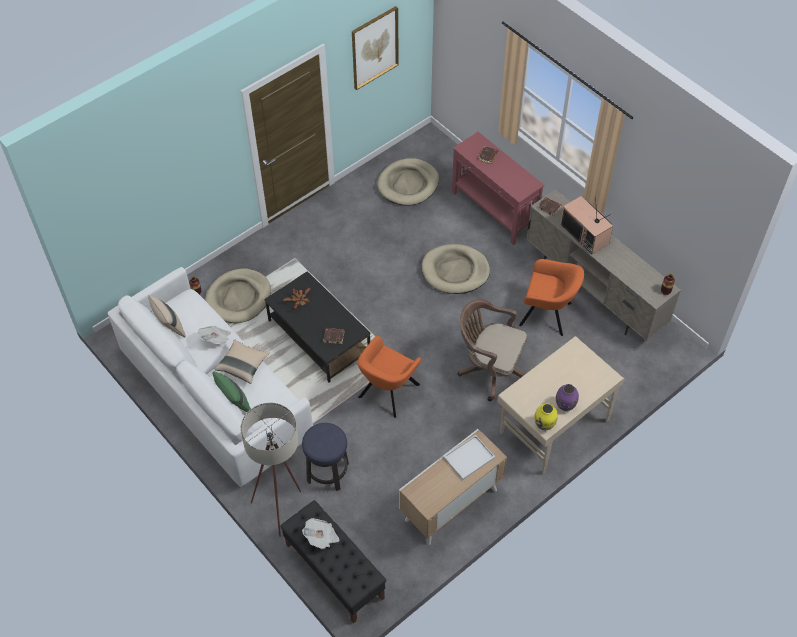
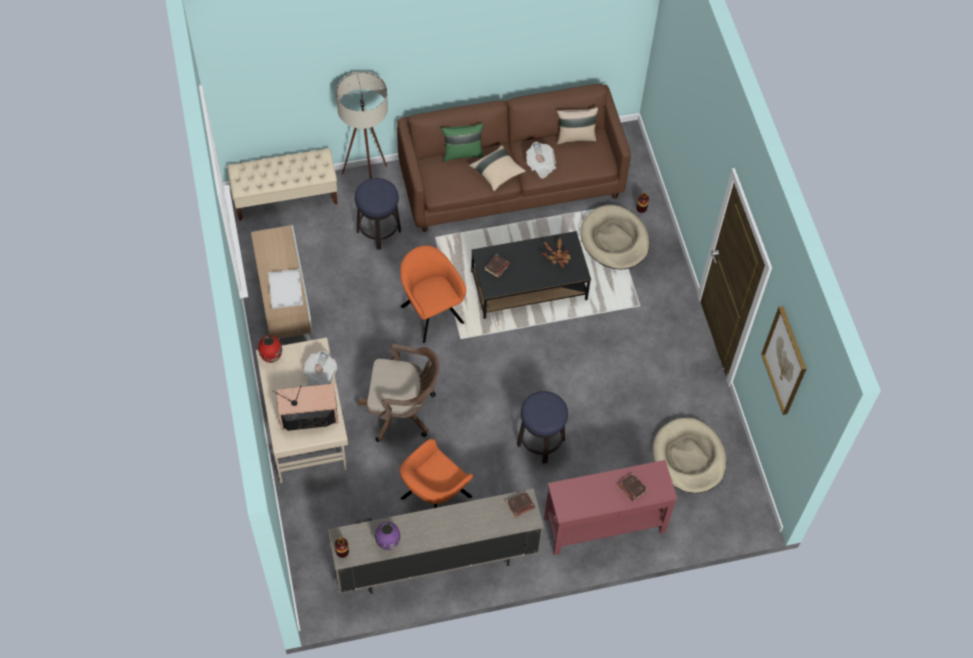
camera: 115 degrees right, 5 degrees up
(215, 395) = (511, 181): white sofa -> brown sofa
(321, 537) = (297, 168): newspaper -> newspaper (319, 376)
(334, 571) = (286, 197): black bench -> beige bench
(455, 271) = (540, 442): beige dog bed -> stool
(490, 369) = (402, 410): brown office chair -> brown office chair turned 45 degrees clockwise
(544, 424) = (271, 357): yellow vase -> red vase
(565, 405) = (279, 385): purple vase -> purple vase (388, 542)
(585, 234) = (462, 520): television -> television (308, 415)

